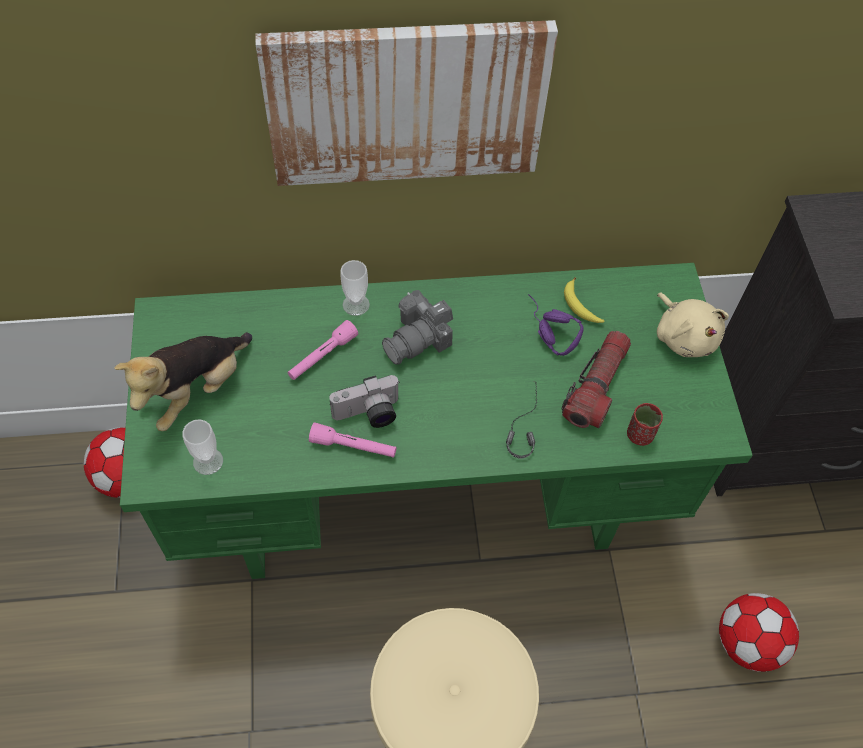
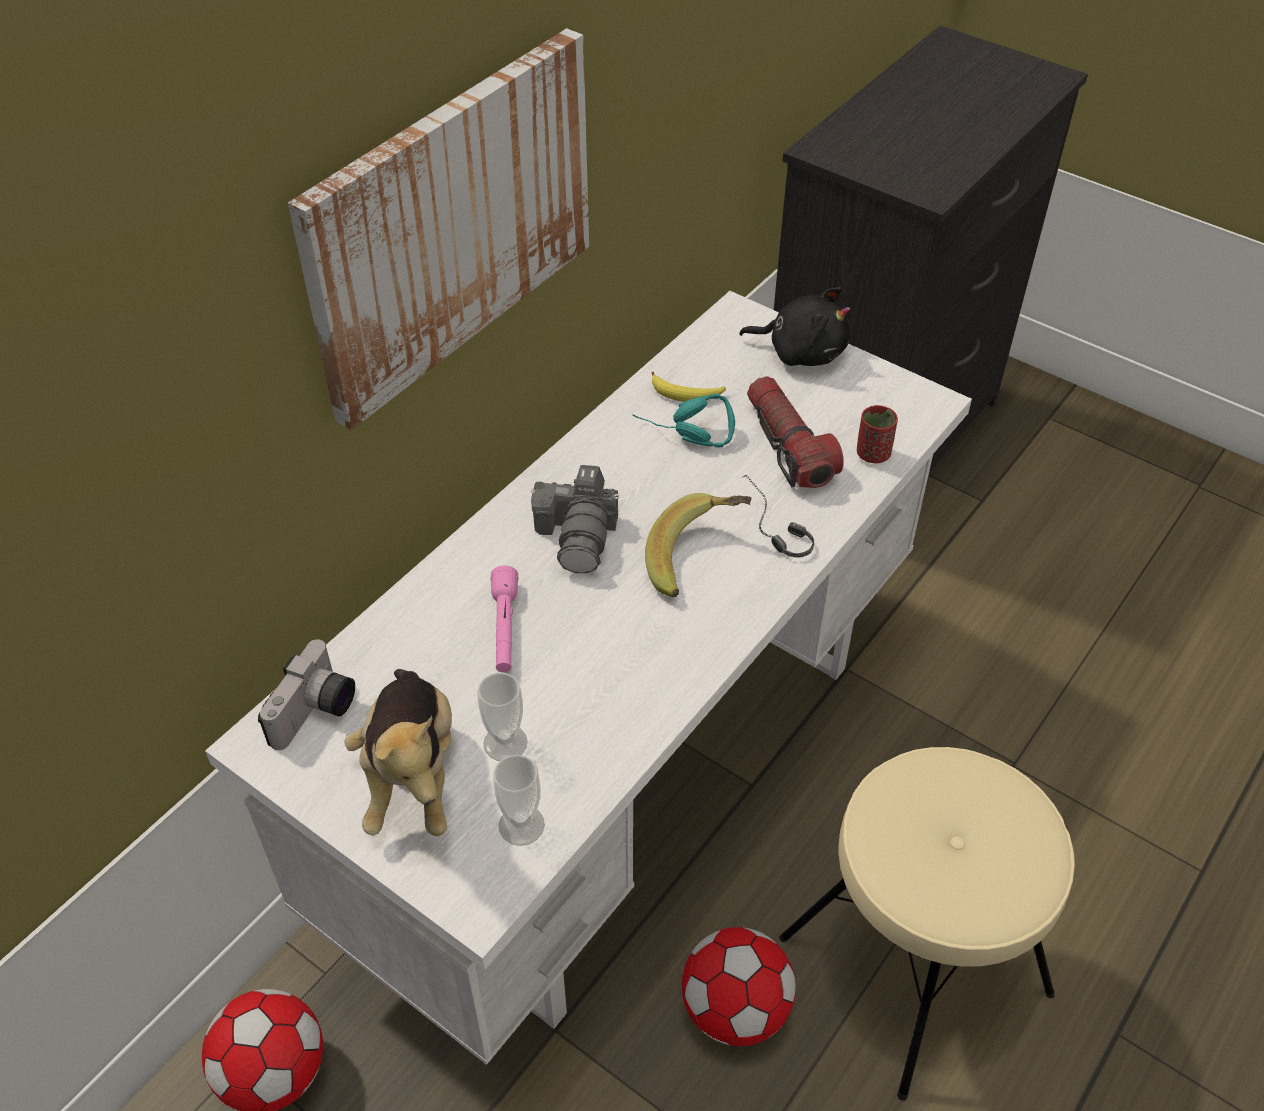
camera: 45 degrees left, 10 degrees down
(353, 446) = (649, 678): pink flashlight -> none
(356, 304) = (473, 556): cup -> cup (505, 743)
(368, 415) = (624, 639): camera -> camera (316, 713)
(427, 495) = (631, 774): green desk -> white desk
(460, 407) = (698, 559): none -> banana
(545, 330) = (683, 436): purple headphones -> turquoise headphones
(684, 336) = (801, 351): beige plush toy -> black plush toy
(747, 643) = (1037, 640): football -> football (735, 1009)

